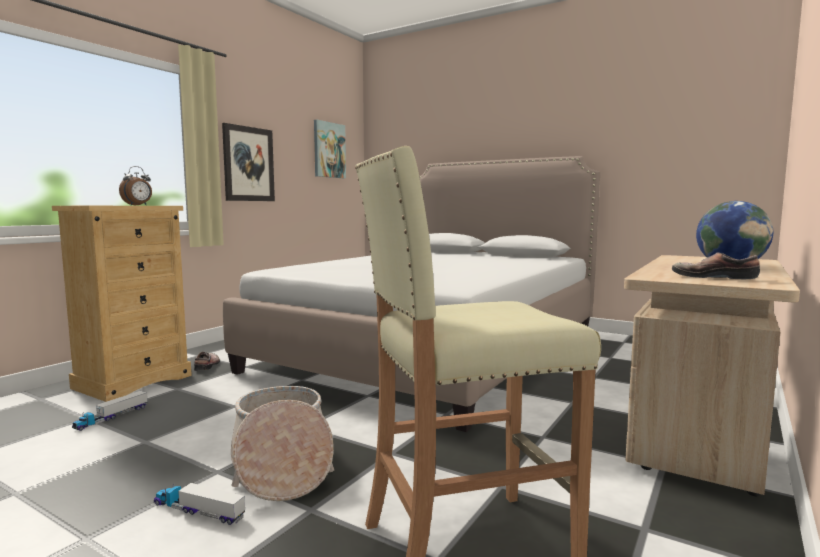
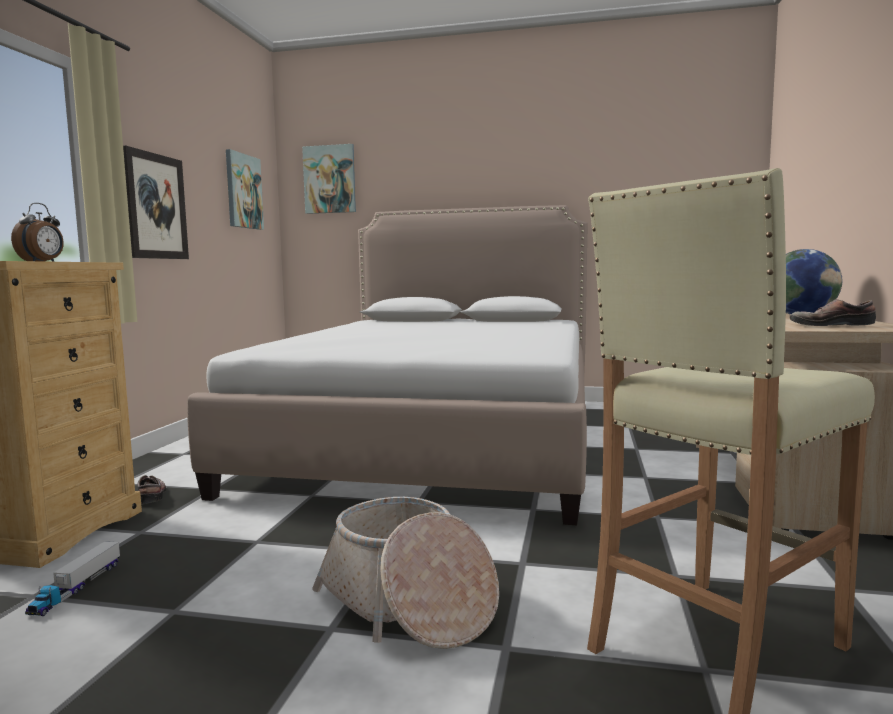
camera: 20 degrees left, 0 degrees up
(198, 511) = (363, 684): toy truck -> none
(399, 138) = (330, 179): none -> picture

